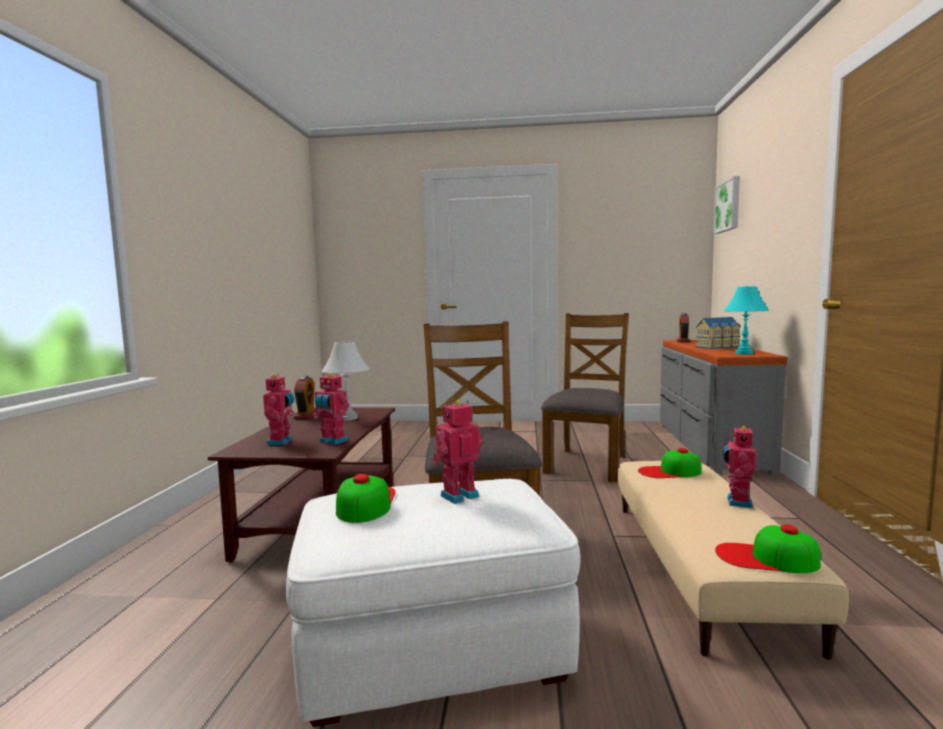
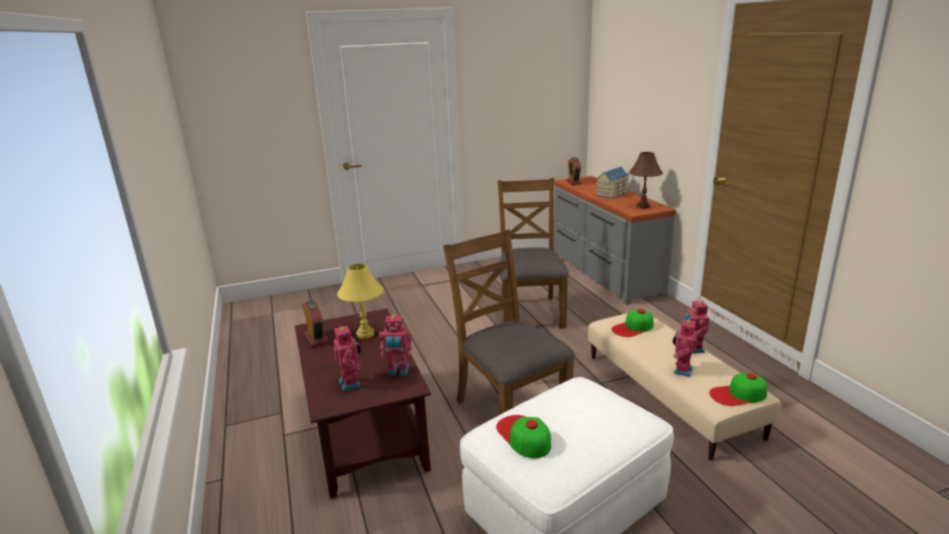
camera: 25 degrees left, 15 degrees up
(348, 418) = (365, 334): white table lamp -> yellow table lamp
(458, 495) = (574, 410): toy robot -> toy robot (681, 370)
(729, 206) = (610, 59): picture -> none
(744, 353) = (643, 206): turquoise table lamp -> brown table lamp

